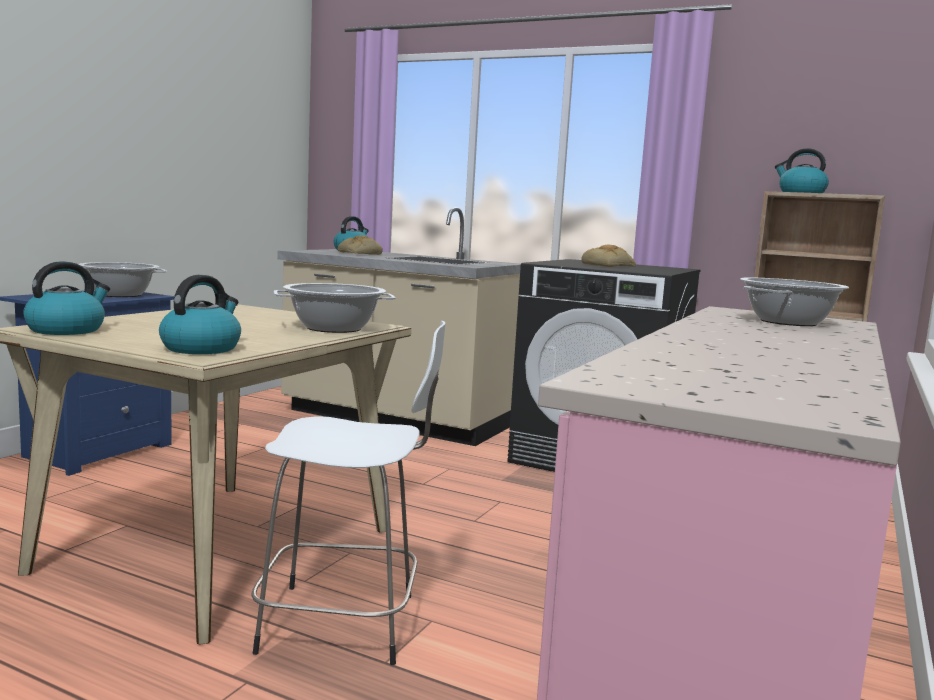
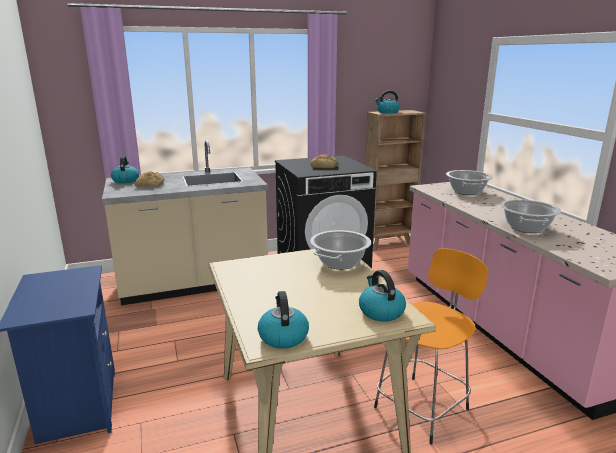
camera: 45 degrees left, 10 degrees up
(119, 295) = (65, 281): cooking pot -> cooking pot (526, 228)
(345, 623) = (423, 406): white stool -> orange stool

